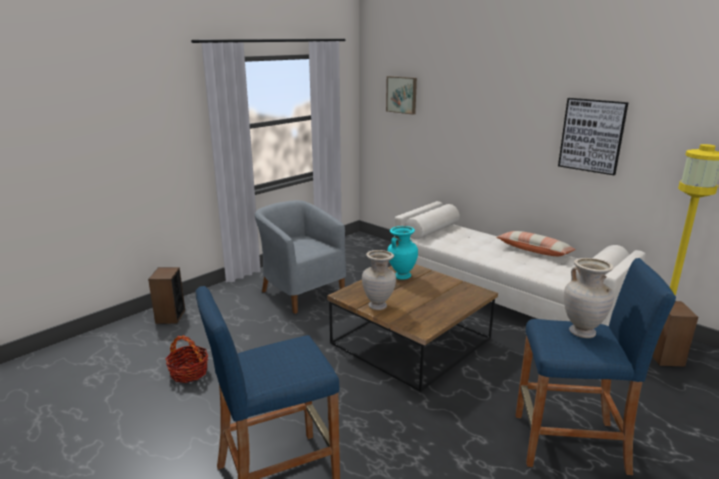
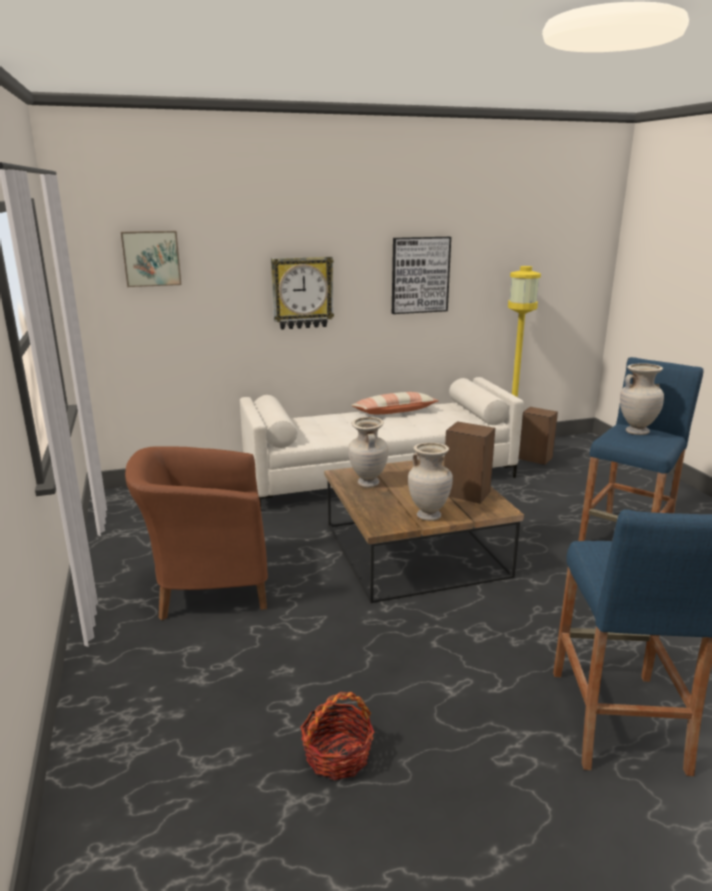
camera: 60 degrees left, 0 degrees up
(170, 316) = (118, 745): speaker -> speaker (466, 493)
(300, 291) = (207, 586): grey armchair -> brown armchair
(401, 276) = (367, 483): turquoise vase -> beige vase
(489, 133) = (302, 293): none -> wall clock

